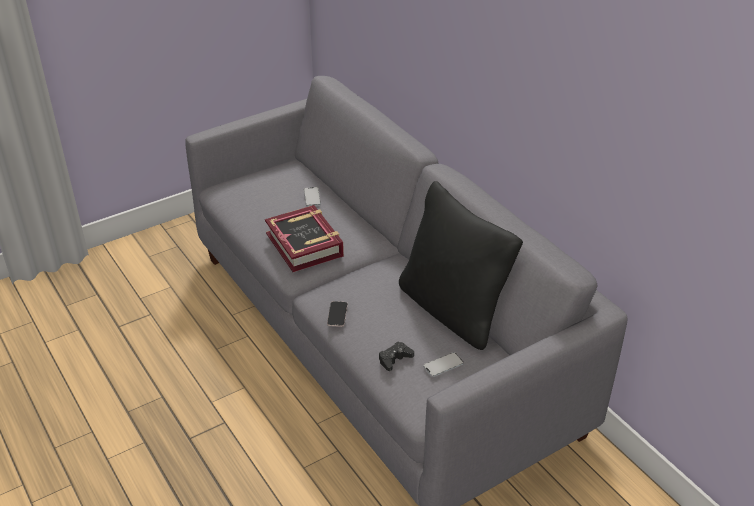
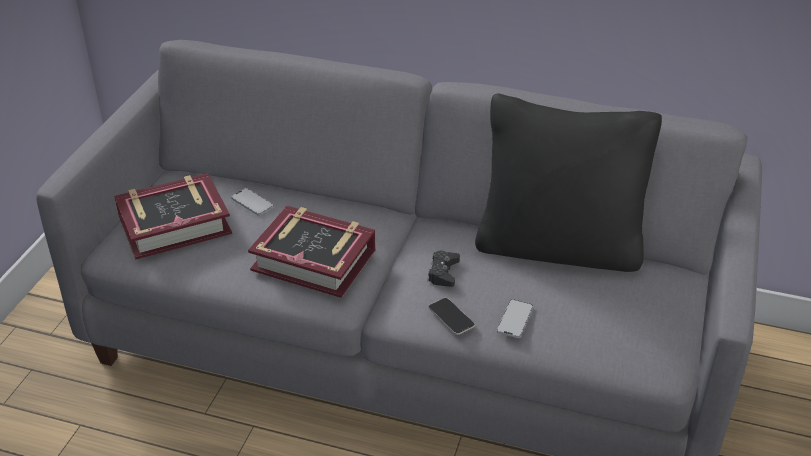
camera: 40 degrees left, 0 degrees up
(259, 190) = (174, 224): none -> book
(394, 359) = (572, 329): black game controller -> black game controller (443, 273)
(443, 365) = (623, 307): phone -> phone (514, 319)

